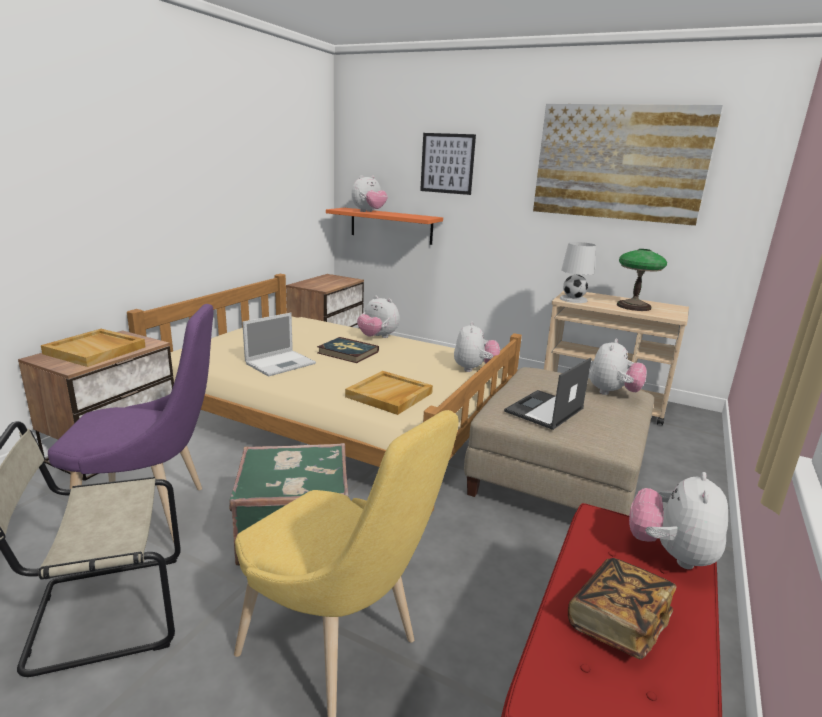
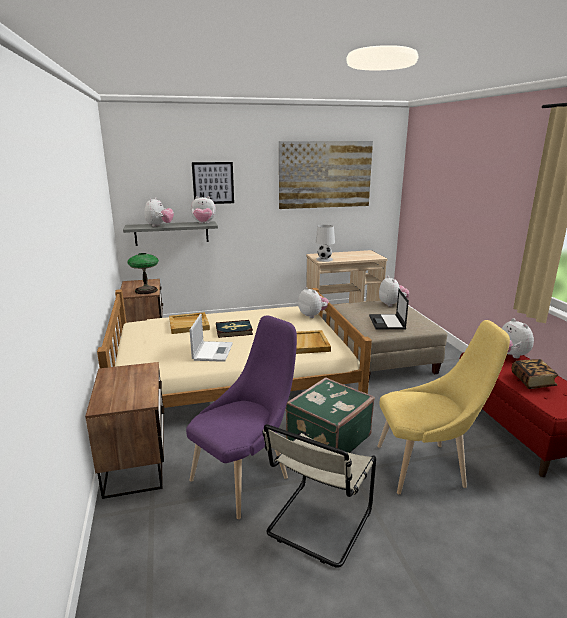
camera: 40 degrees left, 0 degrees up
(96, 350) = (126, 386): beige tray -> beige tray (189, 324)
(377, 337) = (227, 315): plush toy -> plush toy (203, 223)
(391, 226) = (171, 233): orange shelf -> grey shelf
(633, 306) = (354, 256): table lamp -> table lamp (146, 290)

